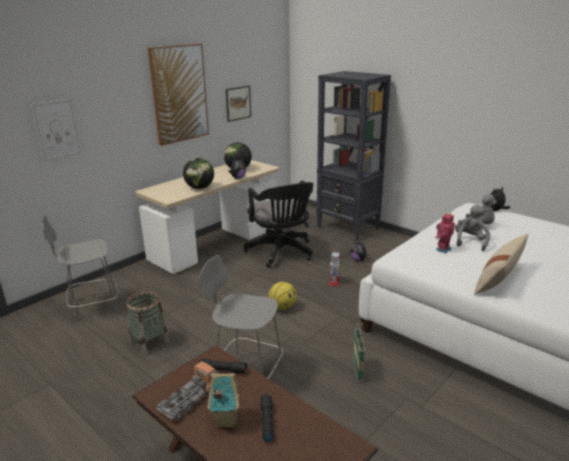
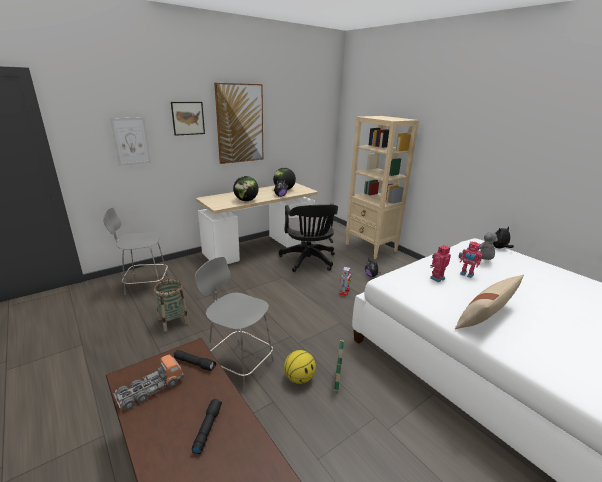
camera: 10 degrees right, 0 degrees up
(225, 420) = (170, 418): toy house -> none
(238, 103) = (291, 137): picture -> picture (188, 118)
(283, 307) = (292, 308): basketball -> basketball (299, 378)
(348, 228) = (371, 248): black bookcase -> beige bookcase
(470, 242) = (466, 274): grey plush toy -> toy robot

